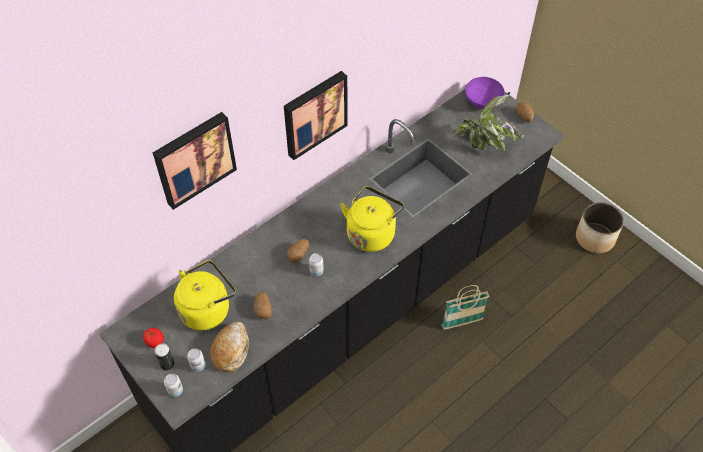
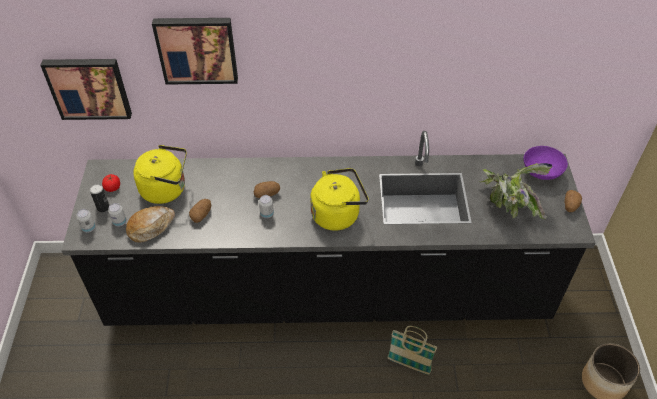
camera: 40 degrees right, 5 degrees down
(314, 113) = (338, 77): picture -> picture (89, 87)

